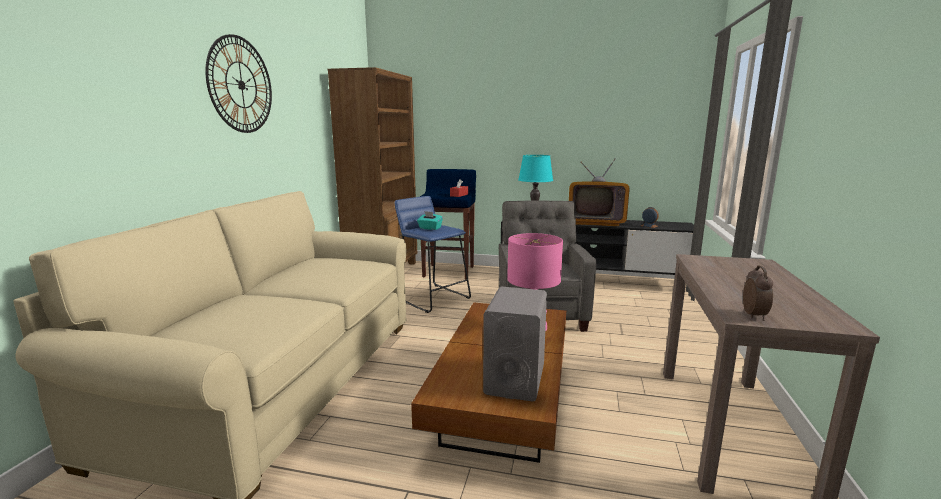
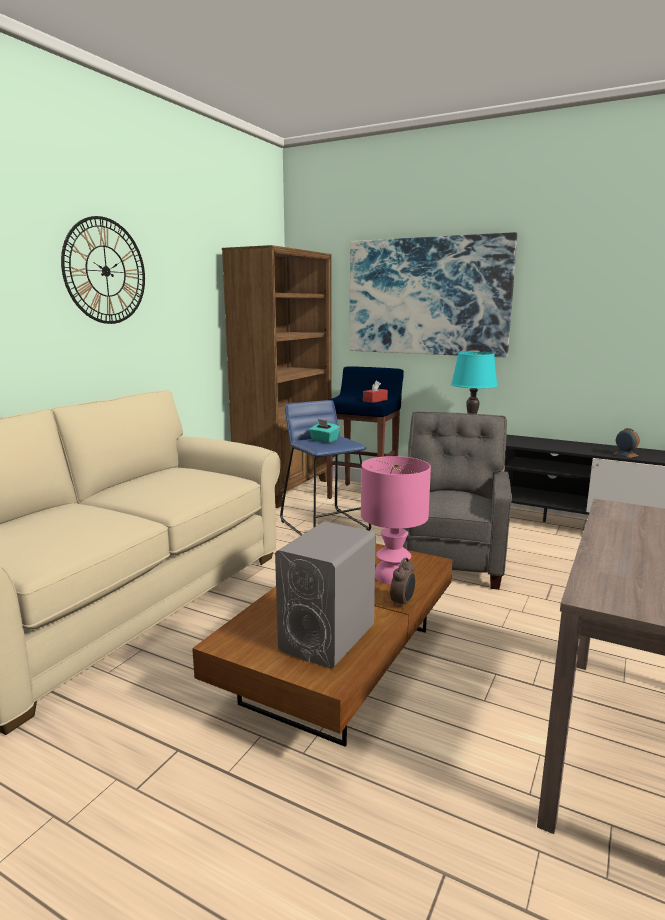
camera: 15 degrees right, 0 degrees up
(492, 112) = (427, 297): none -> picture
(595, 222) = (552, 444): television -> none
(754, 316) = (615, 597): alarm clock -> alarm clock (403, 603)

